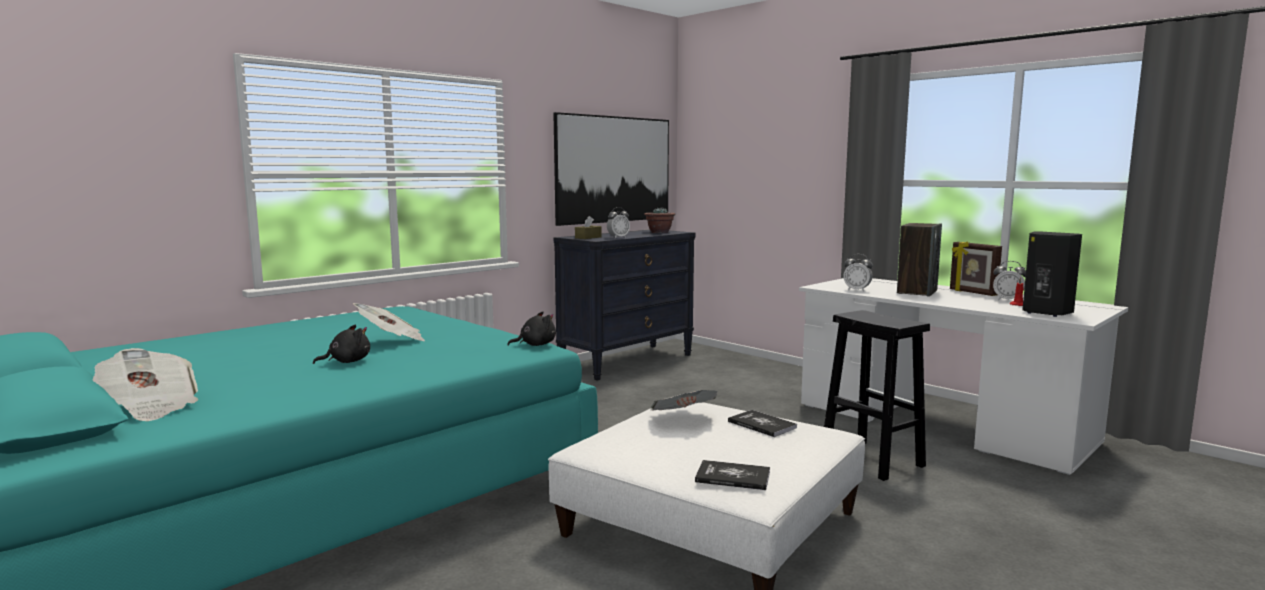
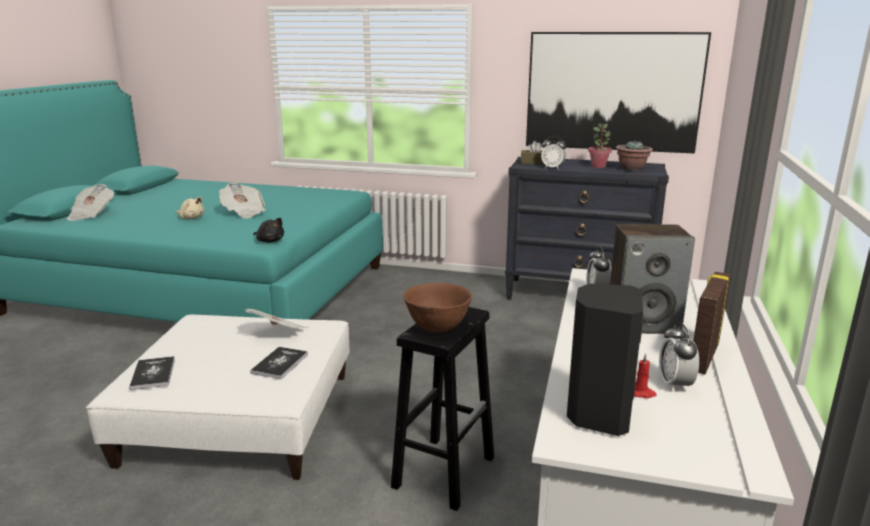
camera: 60 degrees right, 10 degrees up
(347, 362) = (191, 218): black plush toy -> beige plush toy
(634, 234) = (598, 166): none -> potted plant
(887, 320) = (437, 327): none -> brown bowl

